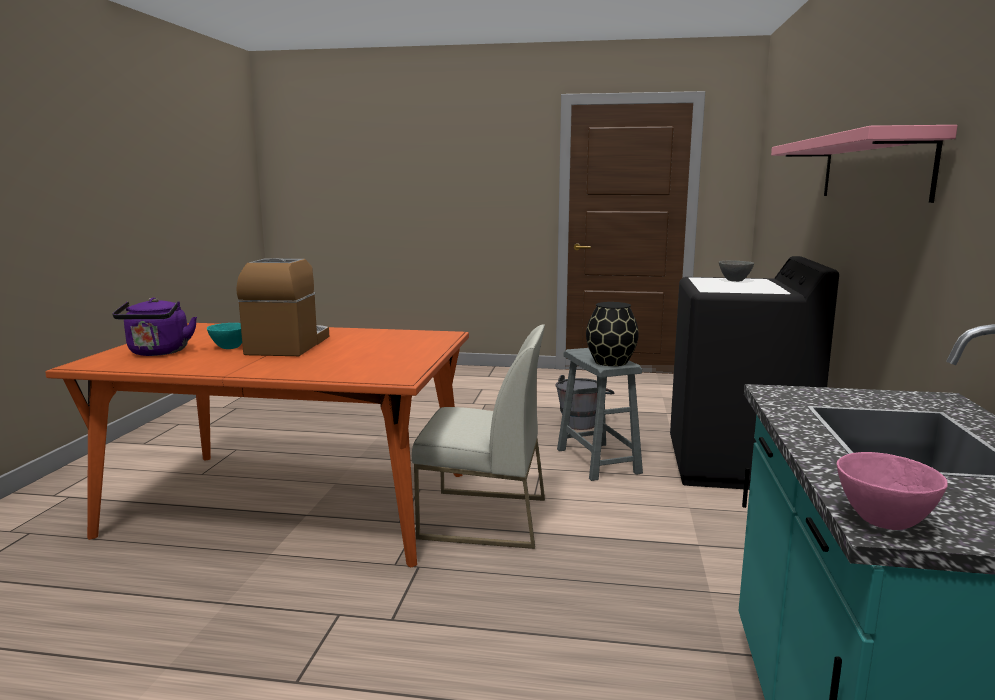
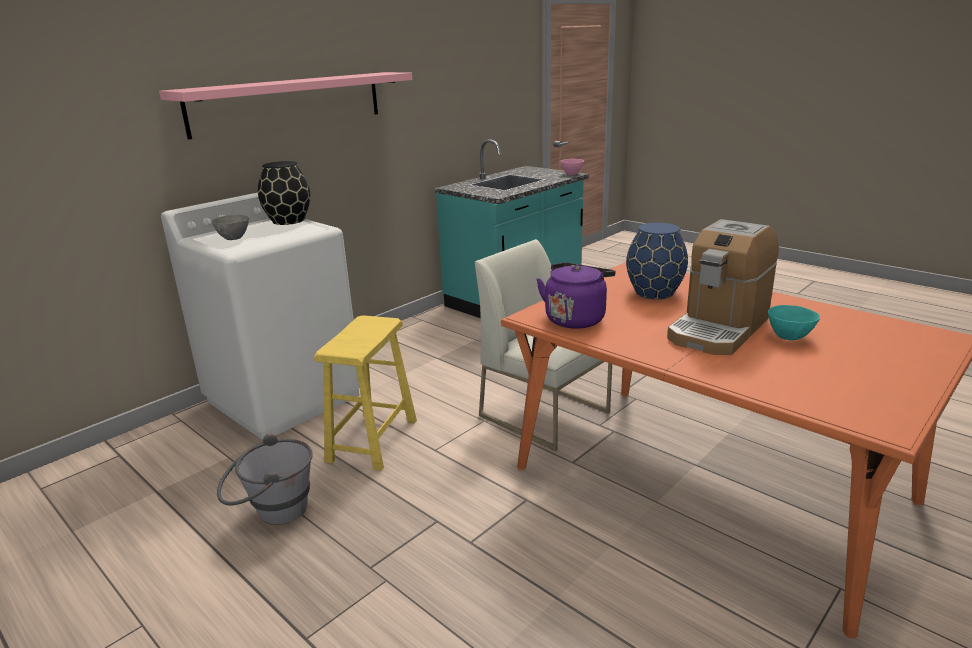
camera: 145 degrees left, 10 degrees up
(158, 353) = (875, 343): purple kettle -> purple kettle (576, 318)
(356, 359) = (655, 292): none -> blue vase
(598, 461) = (372, 440): grey stool -> yellow stool
(611, 362) = (370, 324): black vase -> black vase (288, 221)
(736, 466) = (285, 397): black washing machine -> white washing machine

